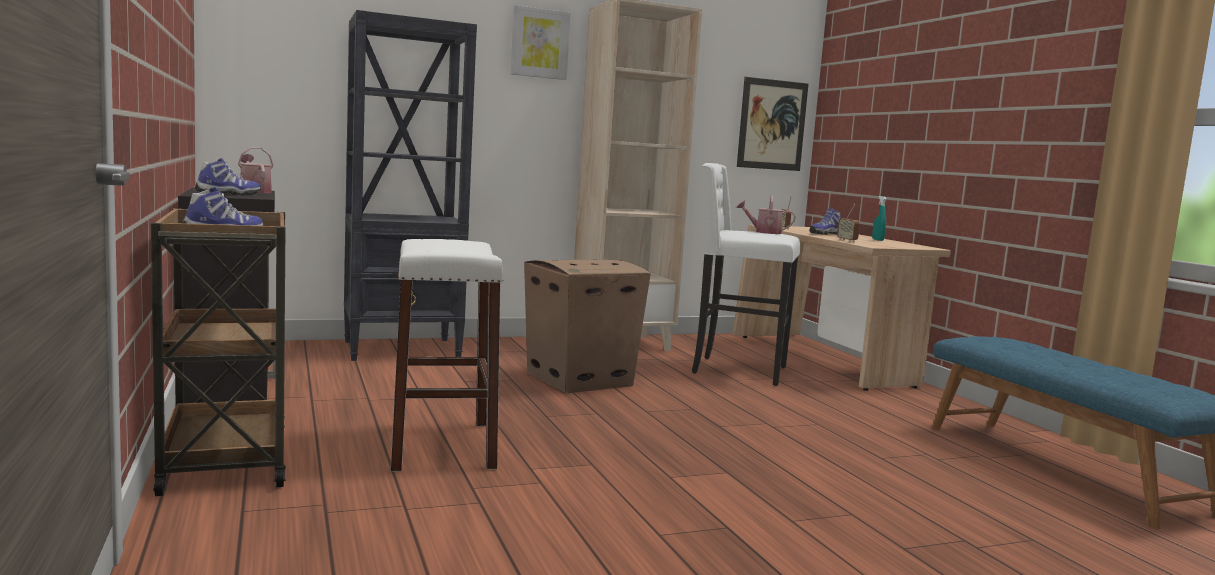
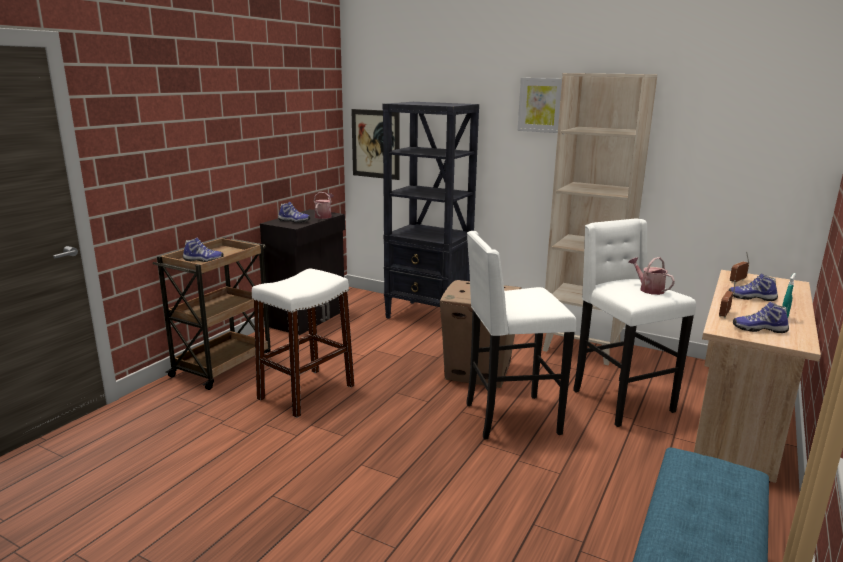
camera: 50 degrees right, 10 degrees up
(695, 404) = (509, 418): none -> white stool
(772, 124) = (779, 170): picture -> picture (375, 144)
(888, 244) = (759, 329): none -> shoe

